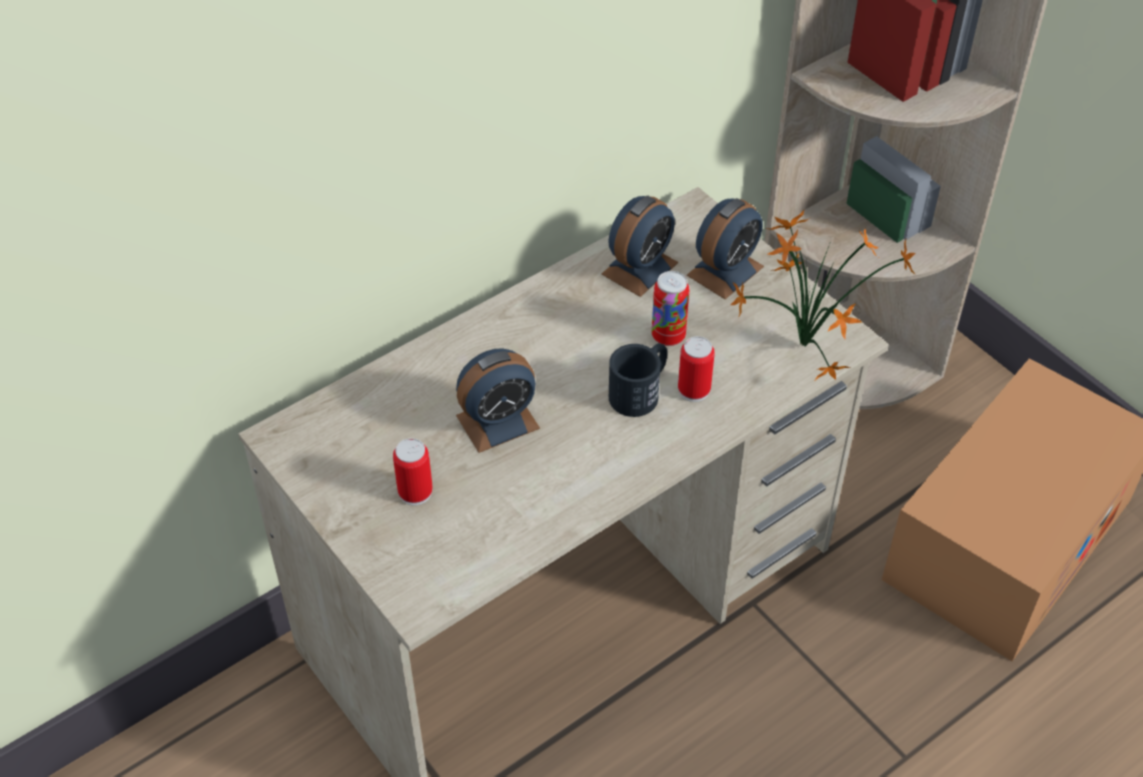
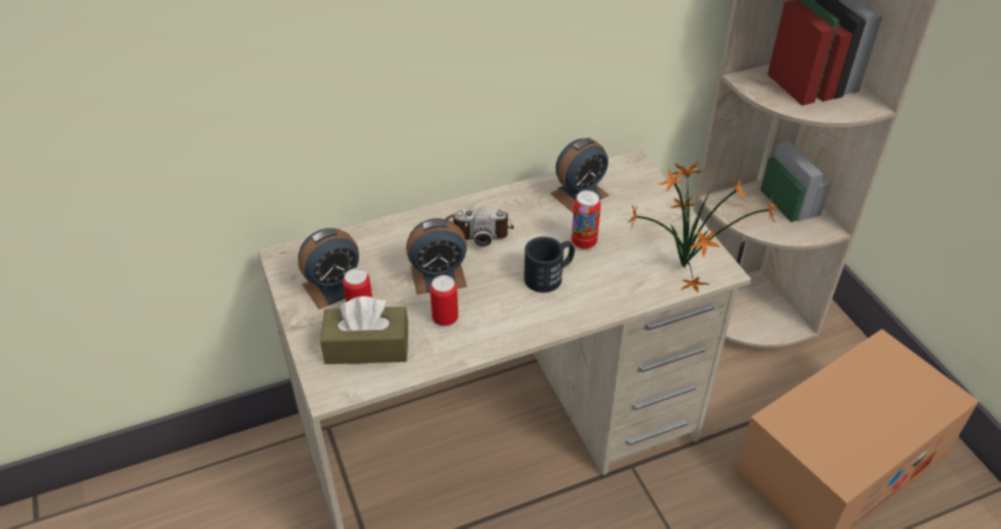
camera: 15 degrees right, 5 degrees down
(442, 538) = (367, 347): none -> brown tissue box
(525, 344) = (478, 229): none -> camera
(694, 390) = (590, 282): can -> can (445, 319)
(725, 271) = (641, 206): alarm clock -> alarm clock (333, 287)

